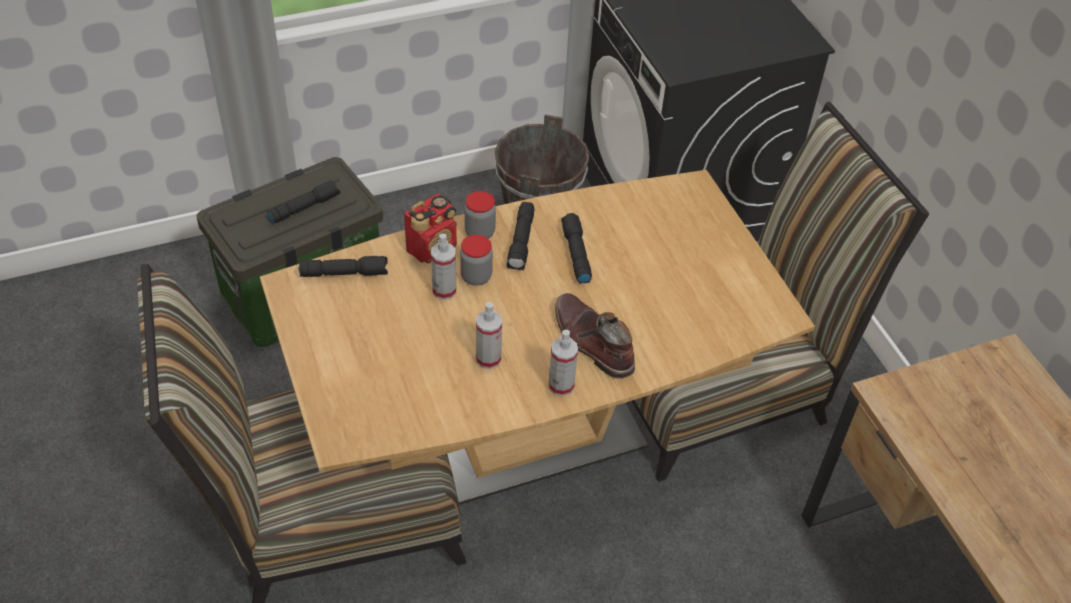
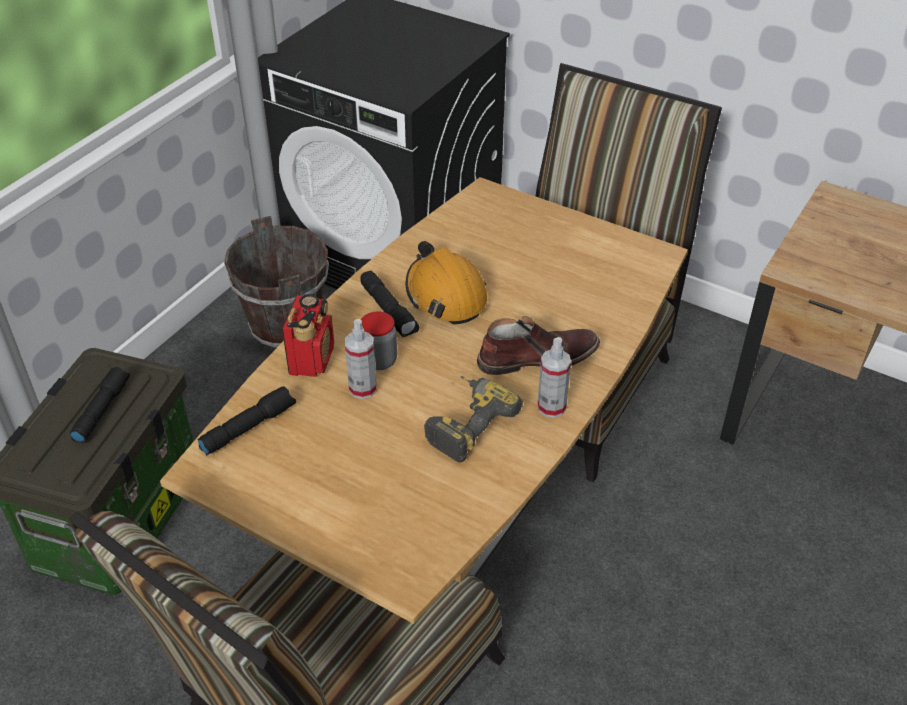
camera: 35 degrees left, 5 degrees down
(480, 232) = (342, 322): jar -> none
(488, 359) = (466, 423): spray bottle -> power drill
(575, 253) = (445, 295): black flashlight -> orange hard hat
(591, 342) = (537, 357): brown boot -> brown boot turned 150 degrees clockwise

